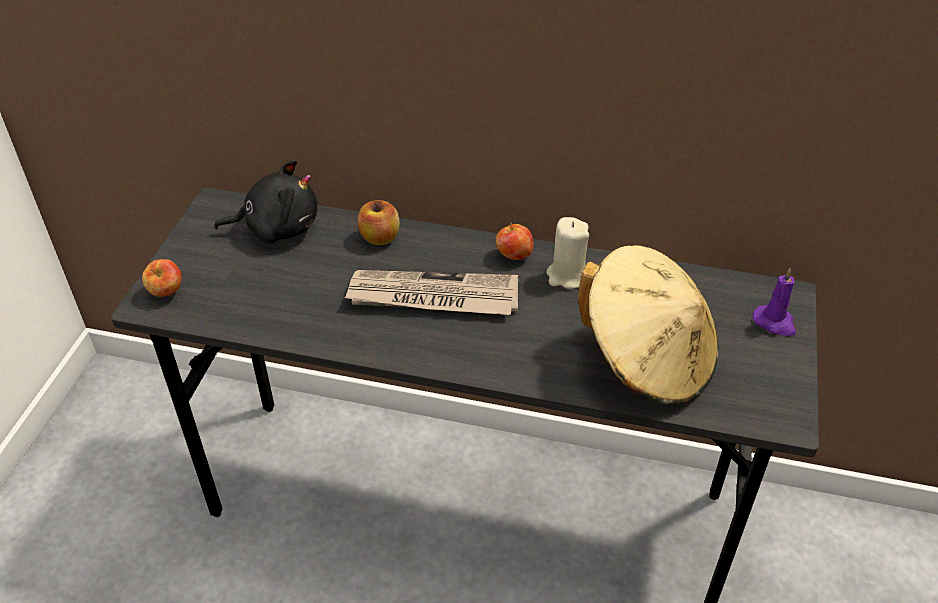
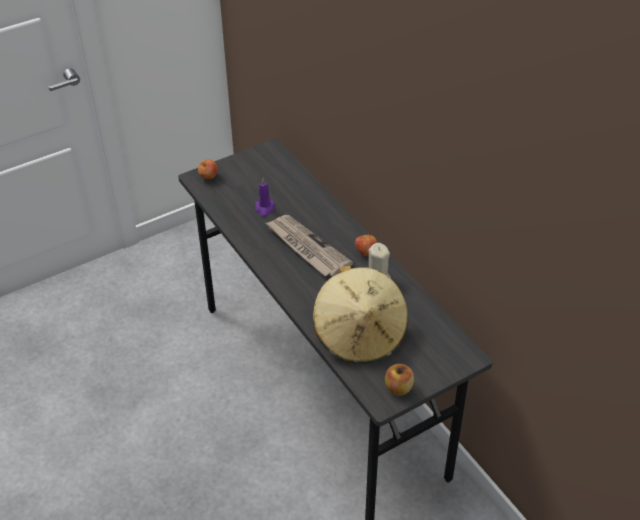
camera: 45 degrees right, 0 degrees up
(277, 227) = (283, 175): black plush toy -> none
(380, 237) = (319, 207): apple -> apple (398, 388)
(775, 322) = (443, 363): purple candle -> purple candle (264, 208)

